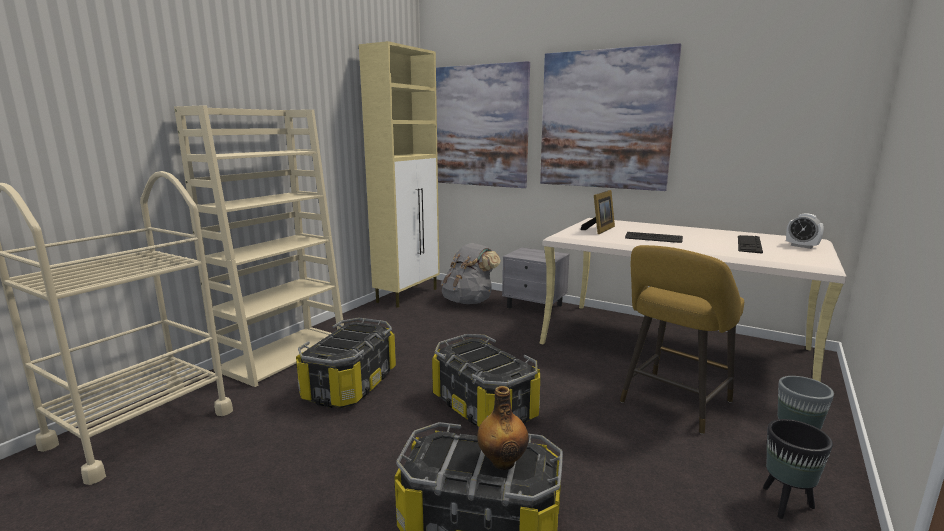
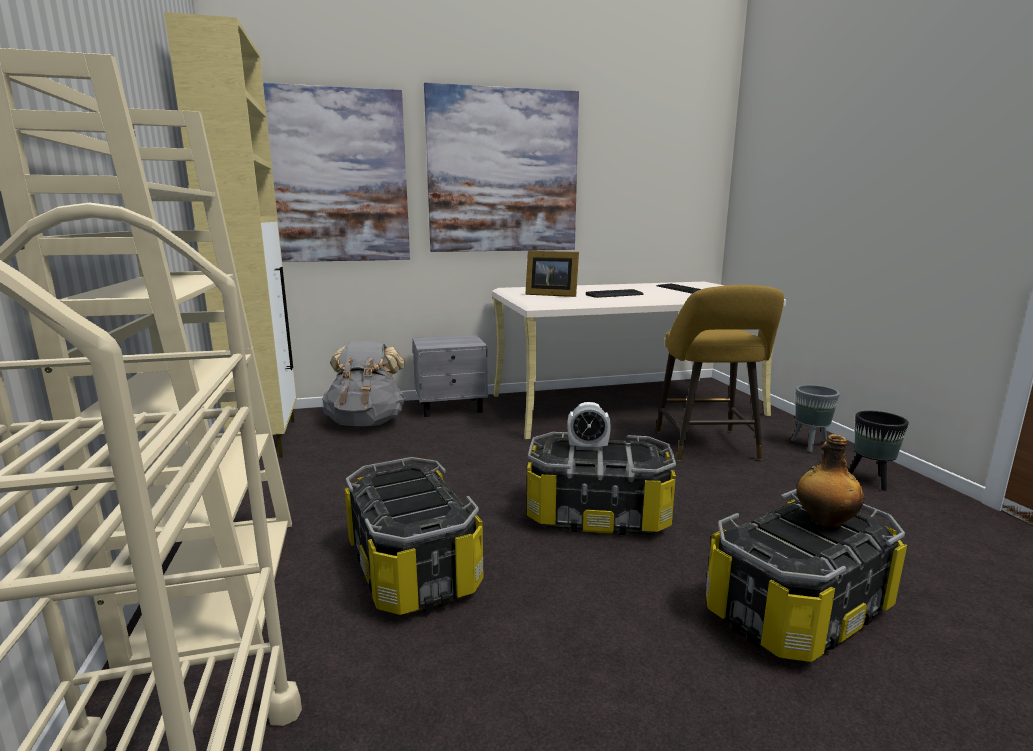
camera: 45 degrees left, 0 degrees up
(600, 230) = (550, 294): picture frame -> picture frame turned 120 degrees clockwise
(801, 246) = (711, 286): alarm clock -> alarm clock (587, 447)

